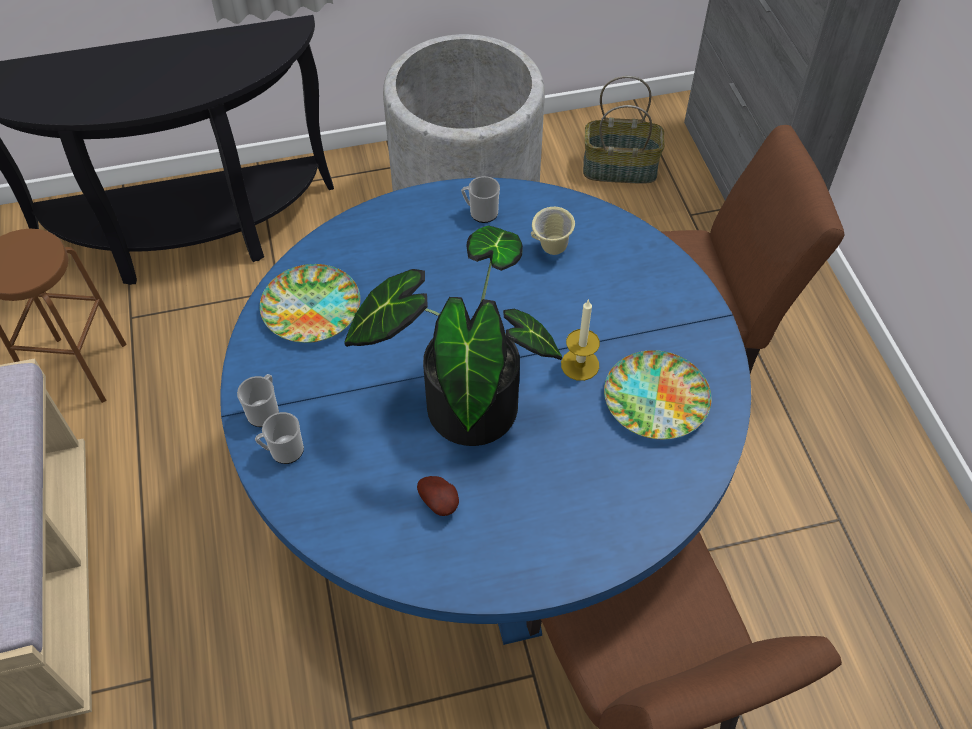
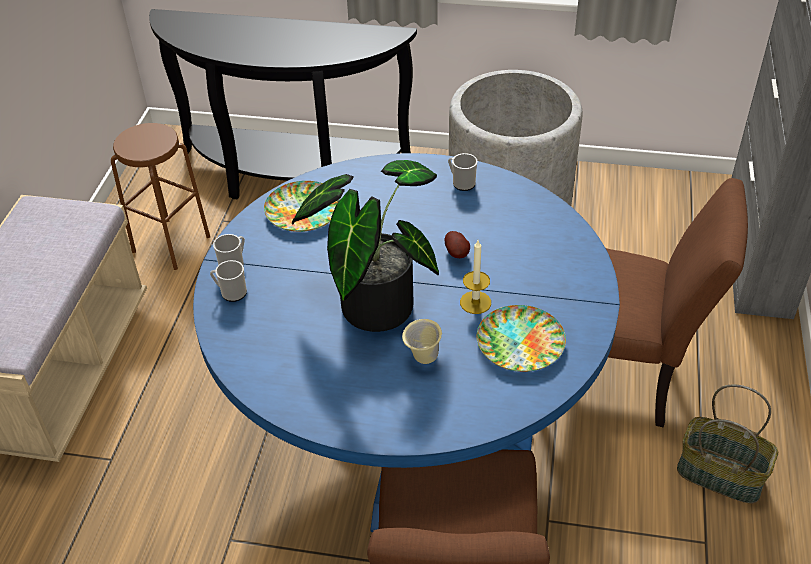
camera: 25 degrees right, 10 degrees down
(440, 502) = (318, 359): potato -> potato (457, 254)
(551, 250) = (500, 221): beige mug -> beige mug (422, 359)
(620, 168) = (651, 218): basket -> basket (721, 474)

